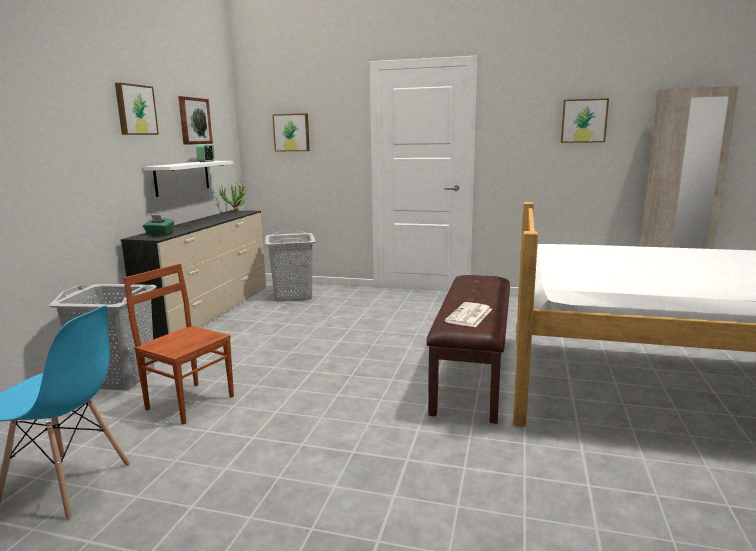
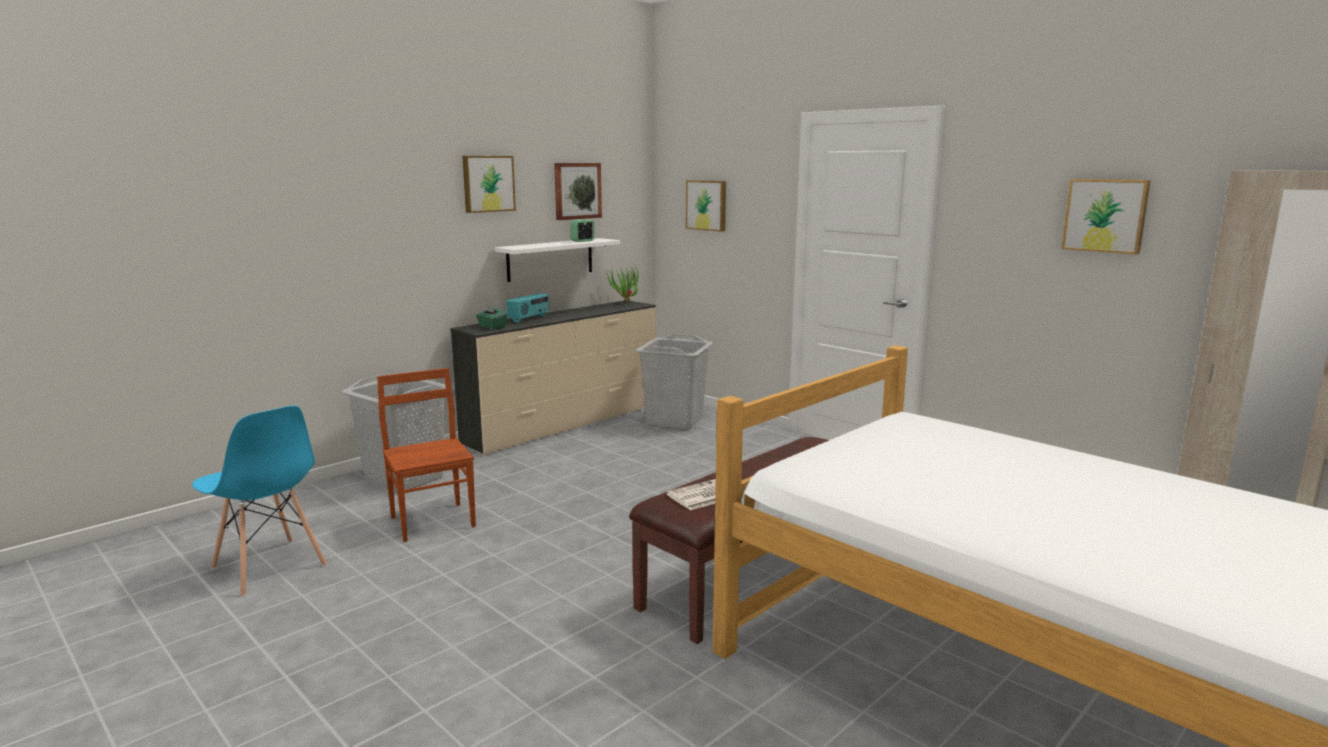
camera: 30 degrees right, 0 degrees up
(179, 227) = (529, 319): none -> radio

